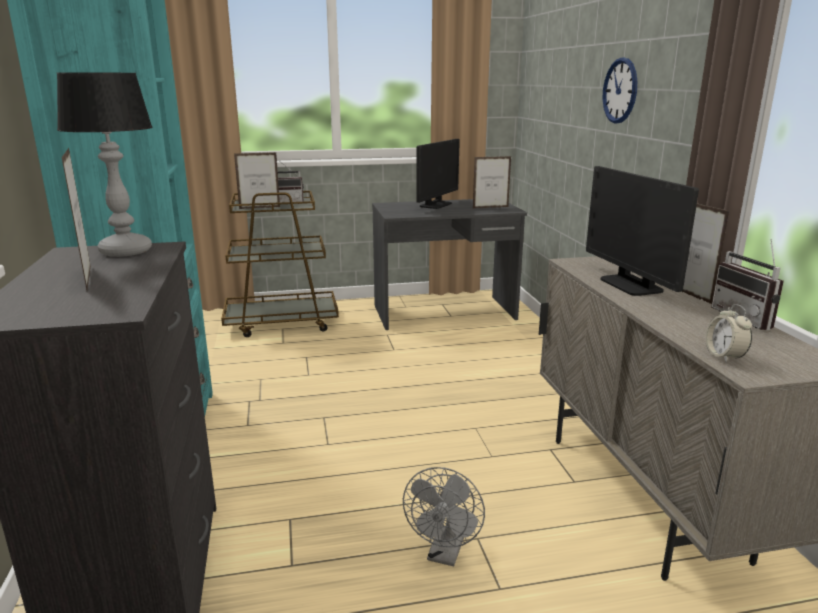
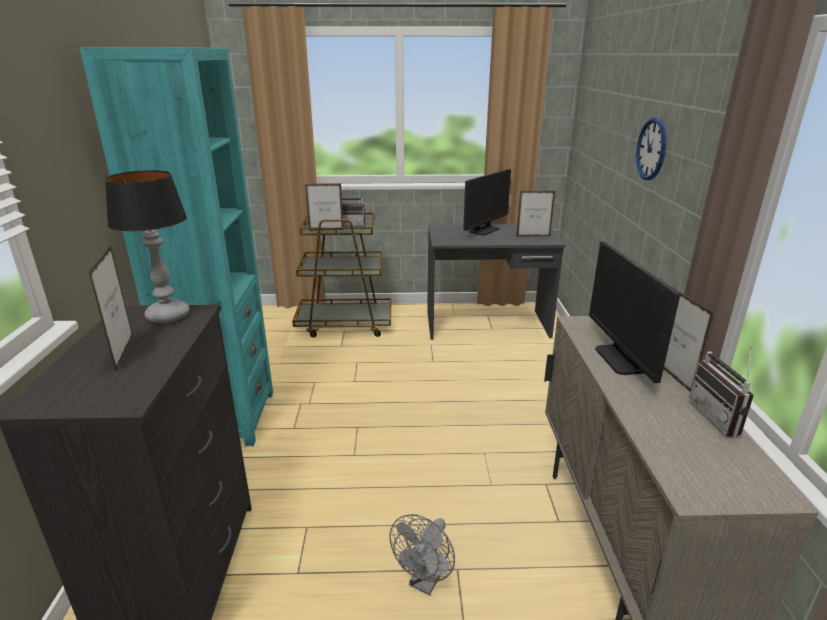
camera: 10 degrees right, 5 degrees up
(724, 356) = (675, 469): alarm clock -> none

